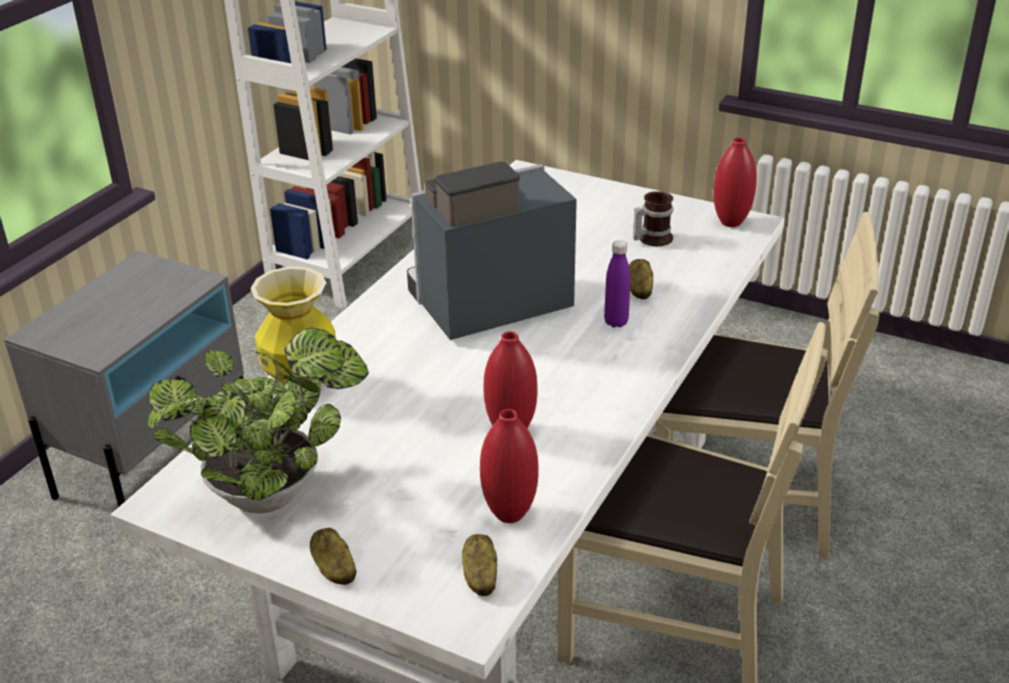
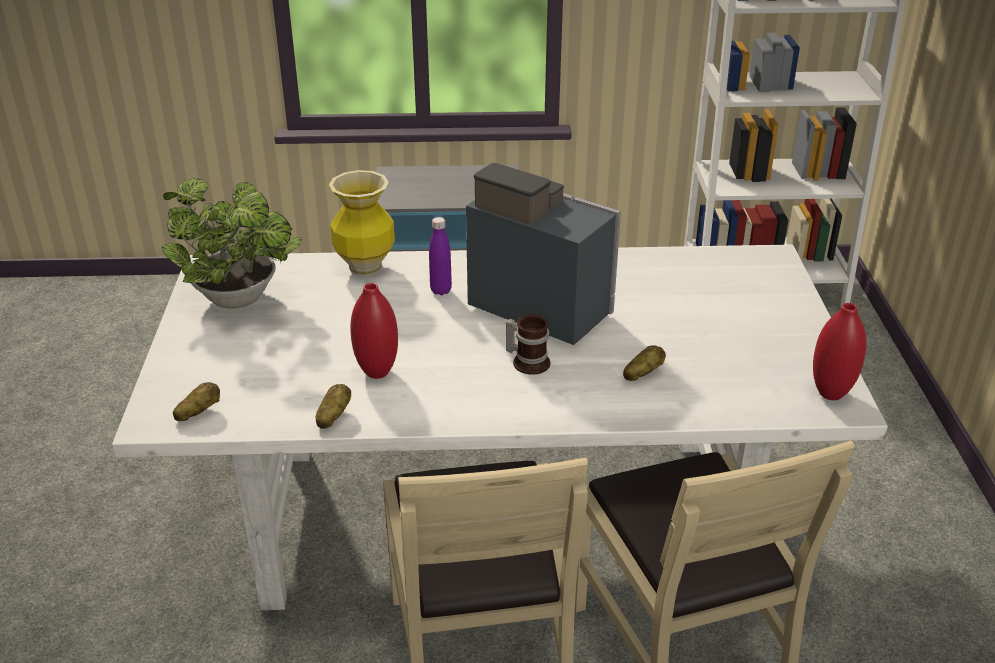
camera: 60 degrees right, 0 degrees up
(334, 569) = (176, 351): potato -> potato (333, 417)
(509, 514) = (276, 403): red vase -> none
(616, 322) = (577, 376): purple bottle -> purple bottle (441, 290)
(651, 238) = (742, 355): mug -> mug (529, 361)

